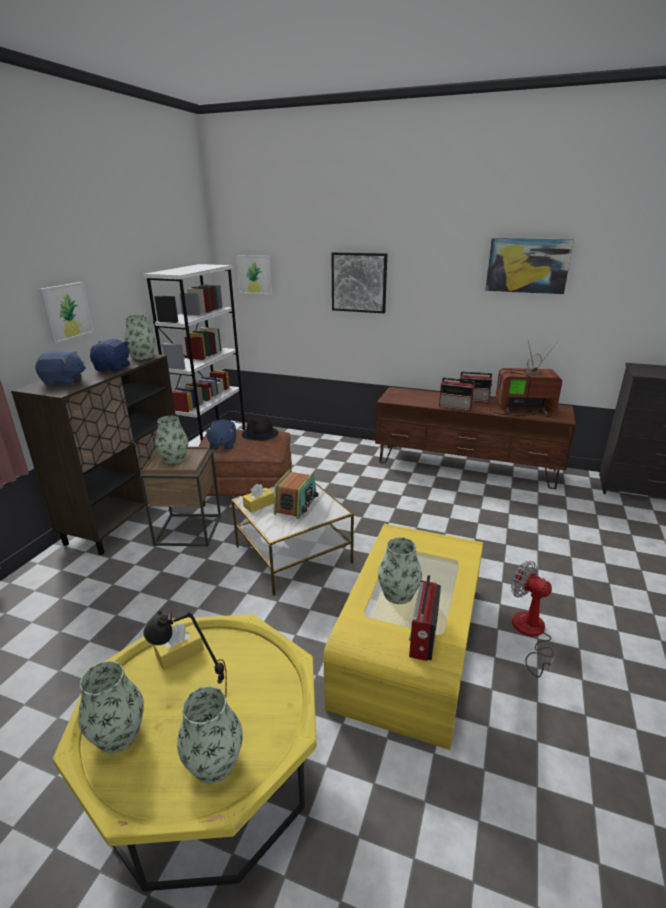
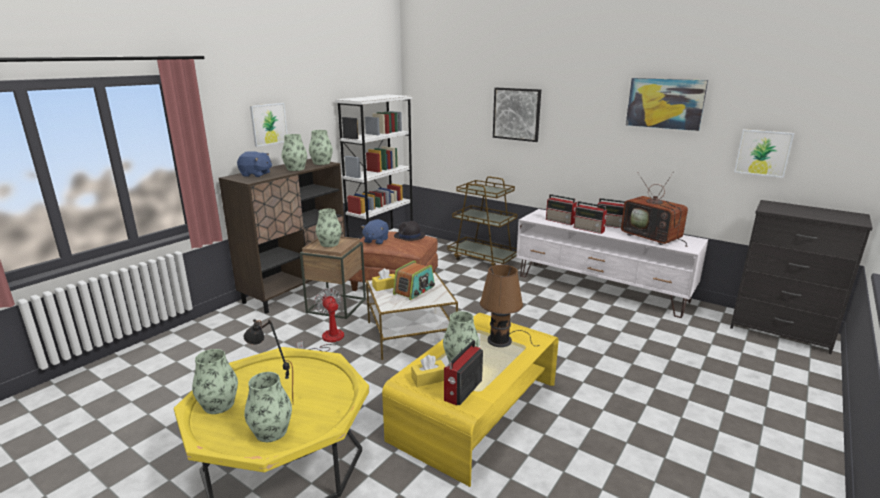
camera: 15 degrees right, 5 degrees down
(113, 368) = (295, 169): blue plush toy -> vase
(180, 653) = (279, 368): yellow tissue box -> yellow tissue box (429, 379)
(254, 274) = (433, 104): picture -> picture (763, 153)
(332, 446) = (483, 258): none -> brown cart
(421, 400) = (560, 221): none -> radio
(429, 557) = (502, 340): none -> brown table lamp
(466, 466) = (601, 288): brown tv stand -> white tv stand
(522, 410) = (653, 237): television -> television turned 150 degrees counterclockwise
(530, 634) = (586, 423): fan -> fan (328, 340)

